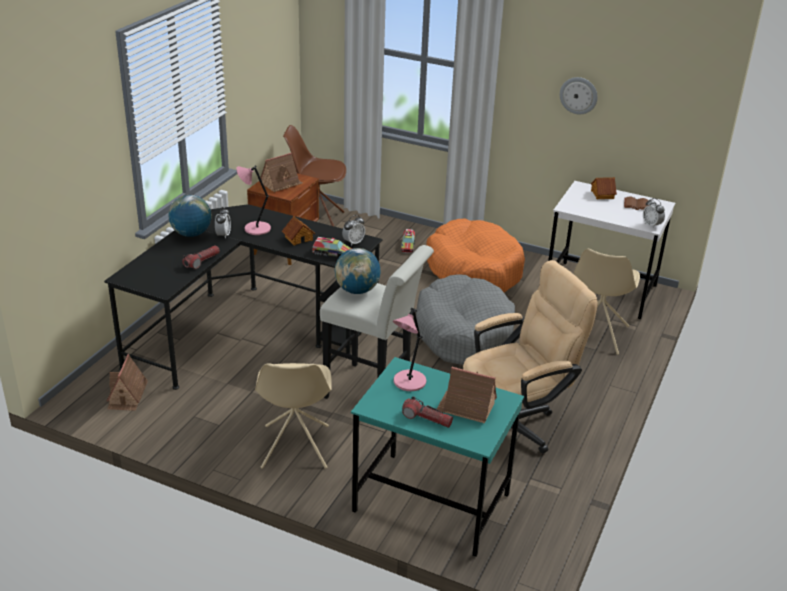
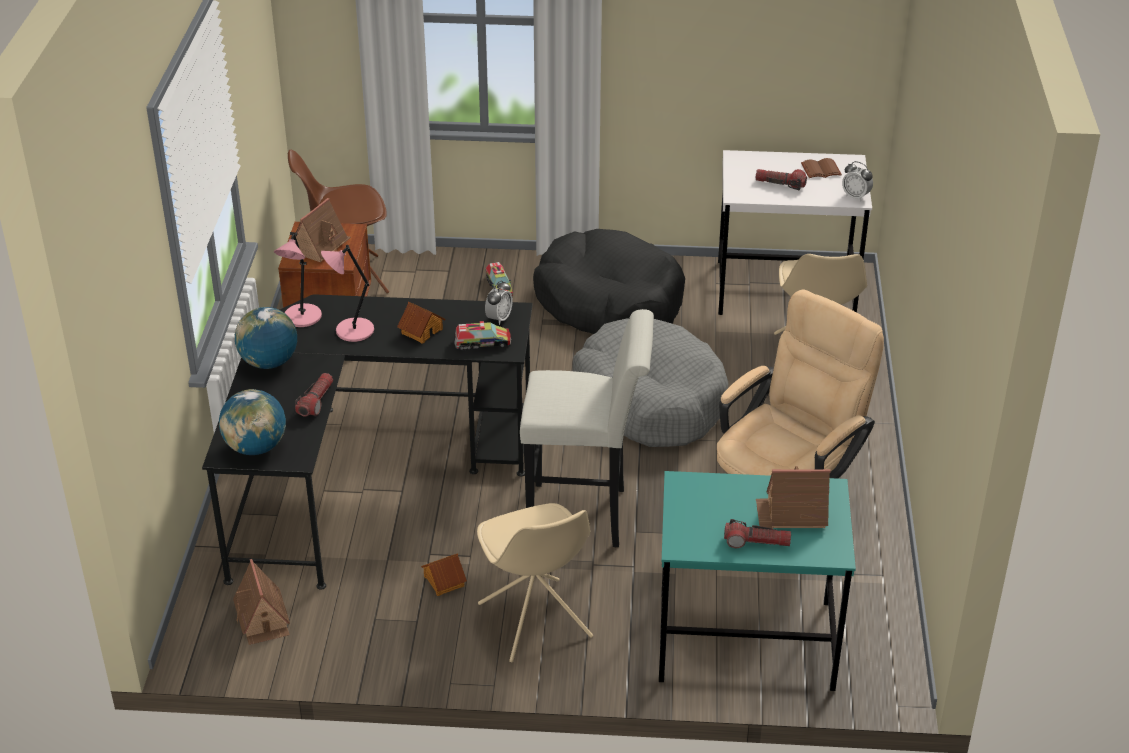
camera: 20 degrees left, 5 degrees up
(223, 235) = (315, 352): alarm clock -> none
(357, 290) = (556, 390): globe -> globe (256, 448)
(408, 382) = (704, 500): pink table lamp -> pink table lamp (302, 318)
(474, 270) = (609, 302): orange dog bed -> black dog bed
(578, 95) = (717, 36): wall clock -> none
(601, 207) = (780, 184): none -> flashlight
(602, 194) = (770, 164): toy house -> toy house (443, 581)

